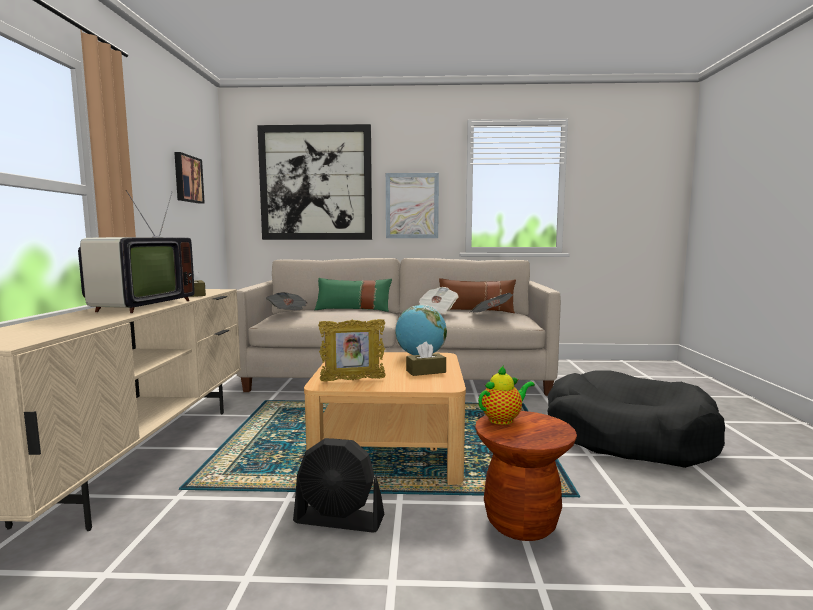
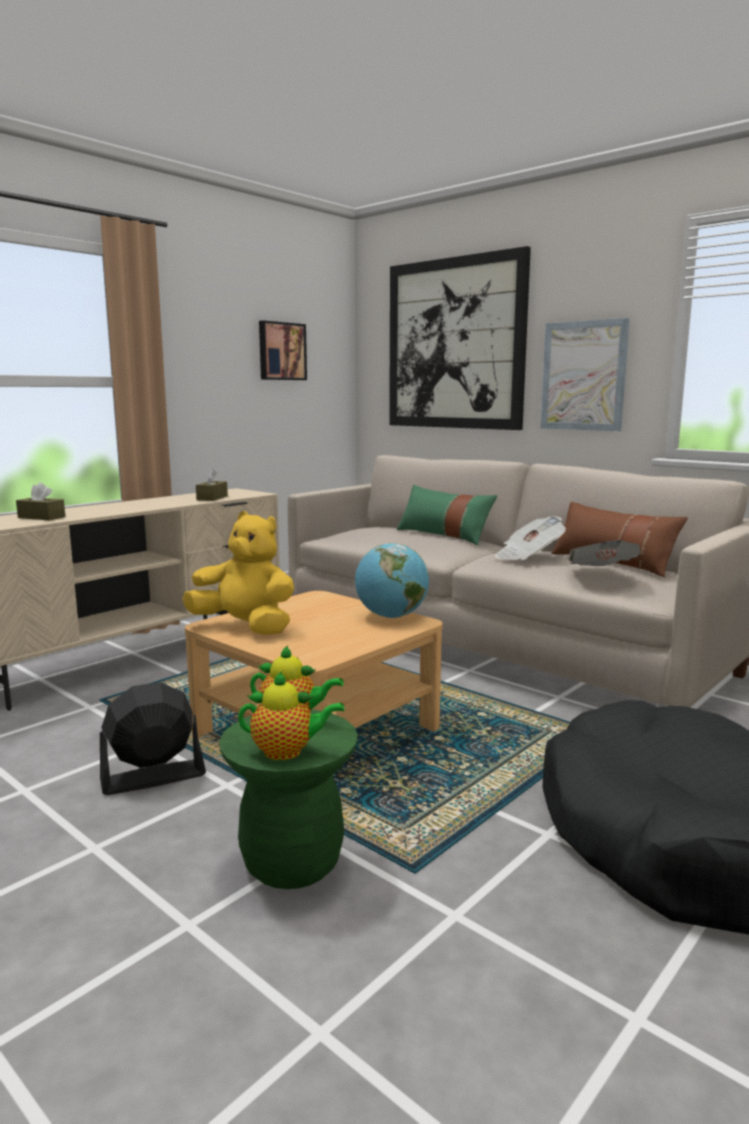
camera: 40 degrees right, 5 degrees up
(140, 306) = (121, 507): television -> none
(288, 313) = (359, 530): newspaper -> none
(339, 519) = (153, 777): black fan -> black fan turned 105 degrees clockwise
(352, 380) = (245, 627): picture frame -> yellow plush toy
(426, 371) = (339, 637): brown tissue box -> brown tissue box (41, 517)
(521, 522) = (292, 862): brown stool -> green stool
(547, 434) = (287, 751): none -> teapot

